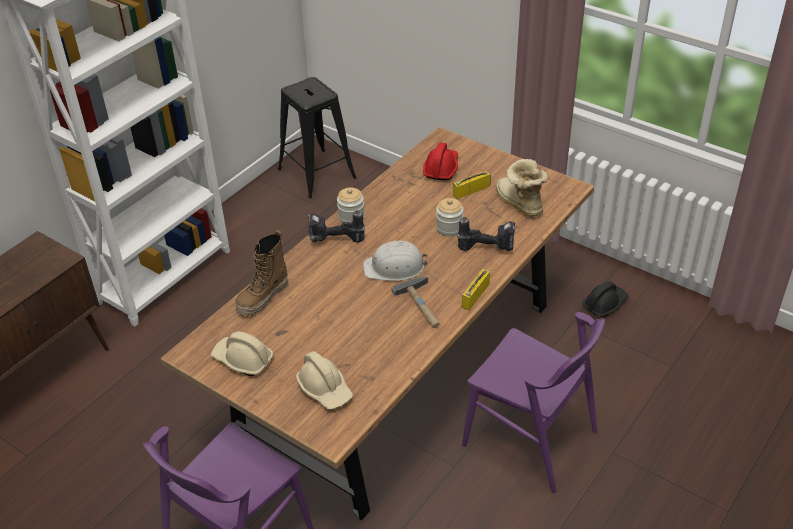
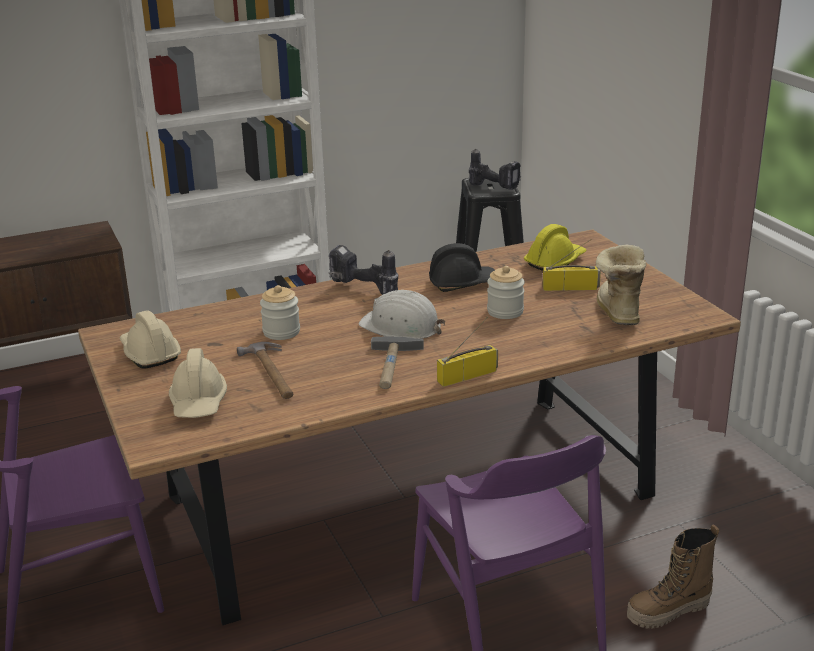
camera: 30 degrees right, 15 degrees down
(263, 298) = (232, 312): boot -> boot (668, 612)
(349, 343) = (272, 373): none -> hammer
(351, 217) = (403, 275): jar -> jar (281, 332)
(441, 168) = (555, 262): red hard hat -> yellow hard hat
(488, 247) = (533, 339): power drill -> power drill (495, 187)
(605, 304) = (741, 520): black hard hat -> black hard hat (462, 283)

